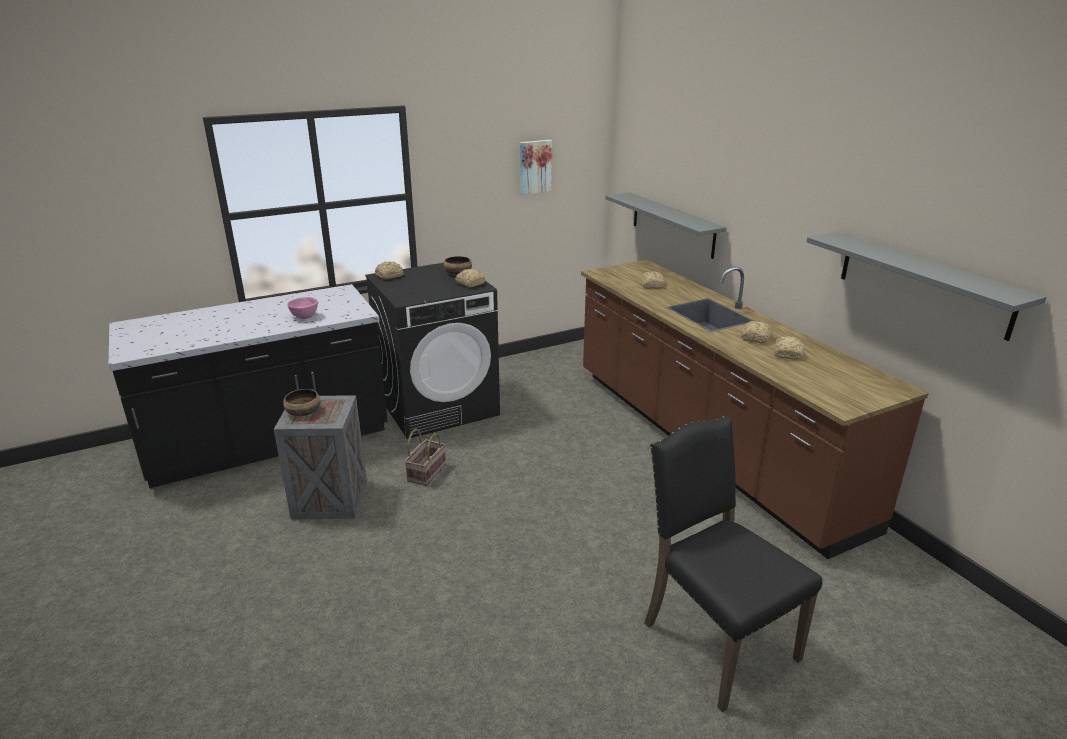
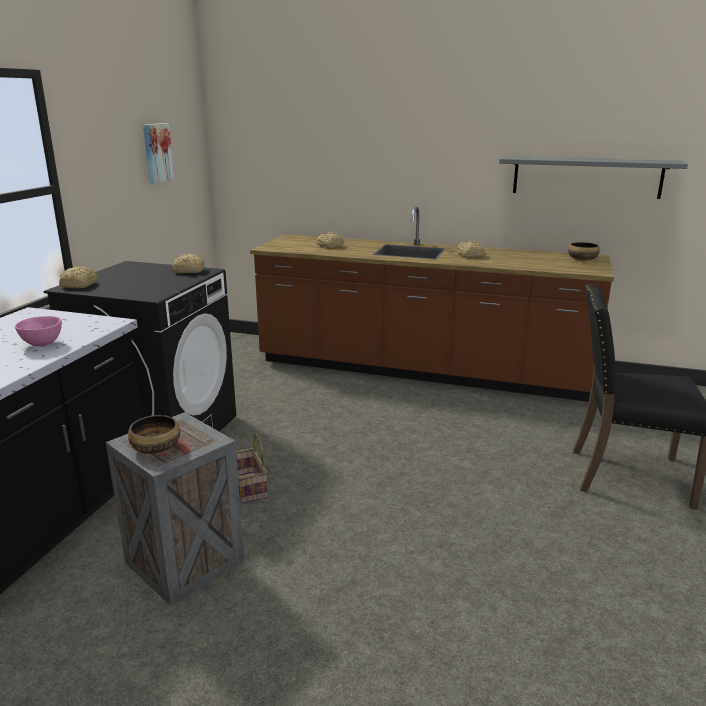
camera: 45 degrees left, 5 degrees down
(457, 273) = (154, 268): bowl -> bowl (582, 259)
(672, 224) = (309, 193): grey shelf -> none
(788, 354) = (506, 257): bread -> none

